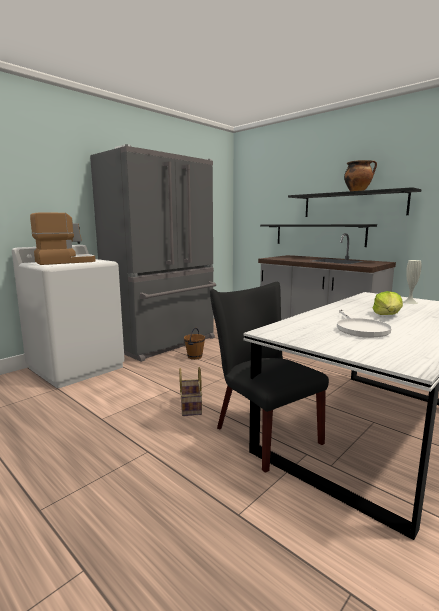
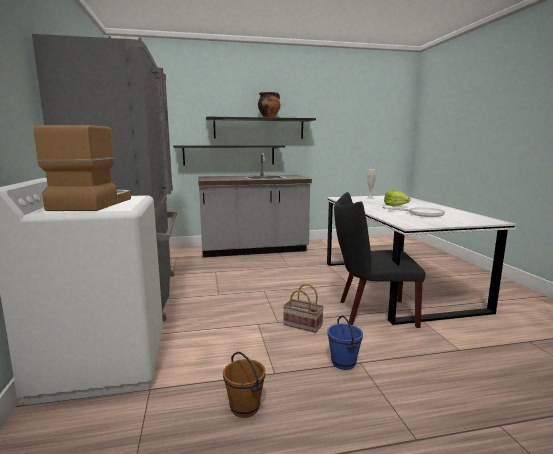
camera: 55 degrees left, 0 degrees up
(139, 443) = (343, 363): none -> blue bucket
(194, 357) = (202, 295): brown bucket -> brown bucket (244, 408)

